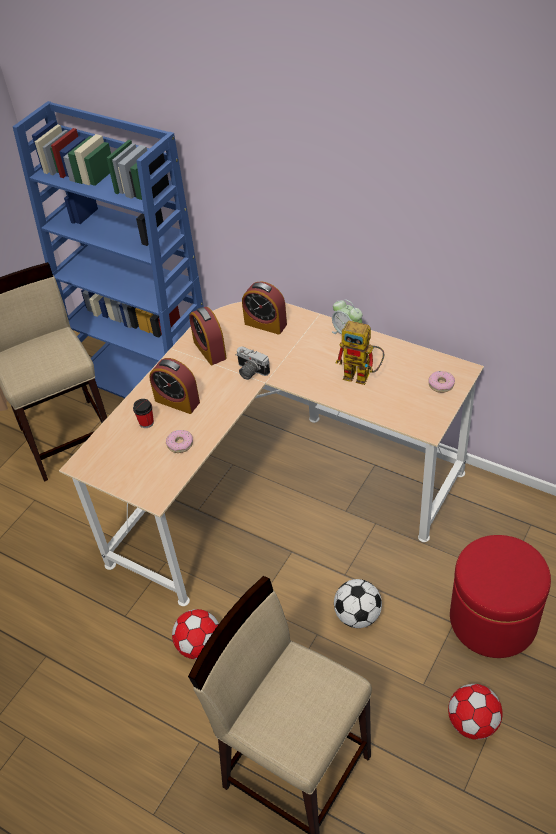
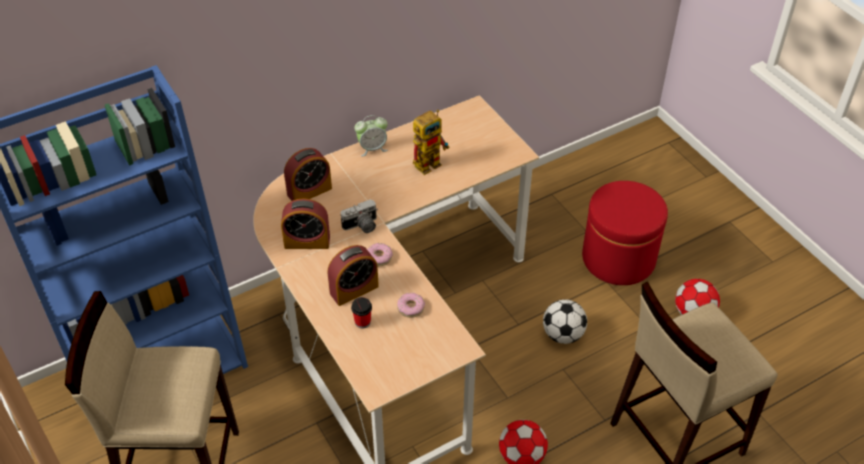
camera: 65 degrees left, 0 degrees up
(441, 384) = (479, 125): donut -> donut (379, 257)

